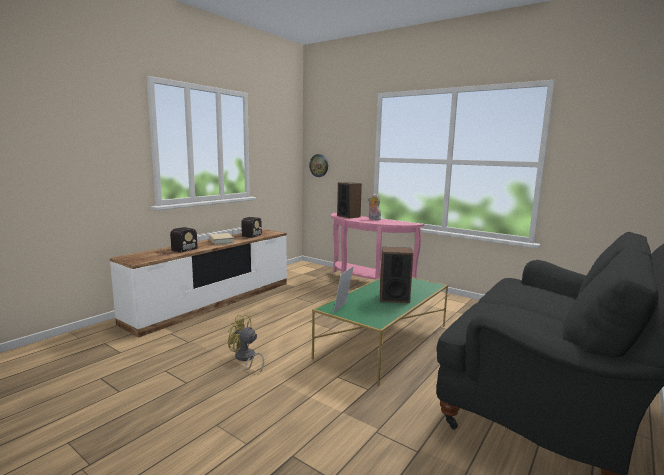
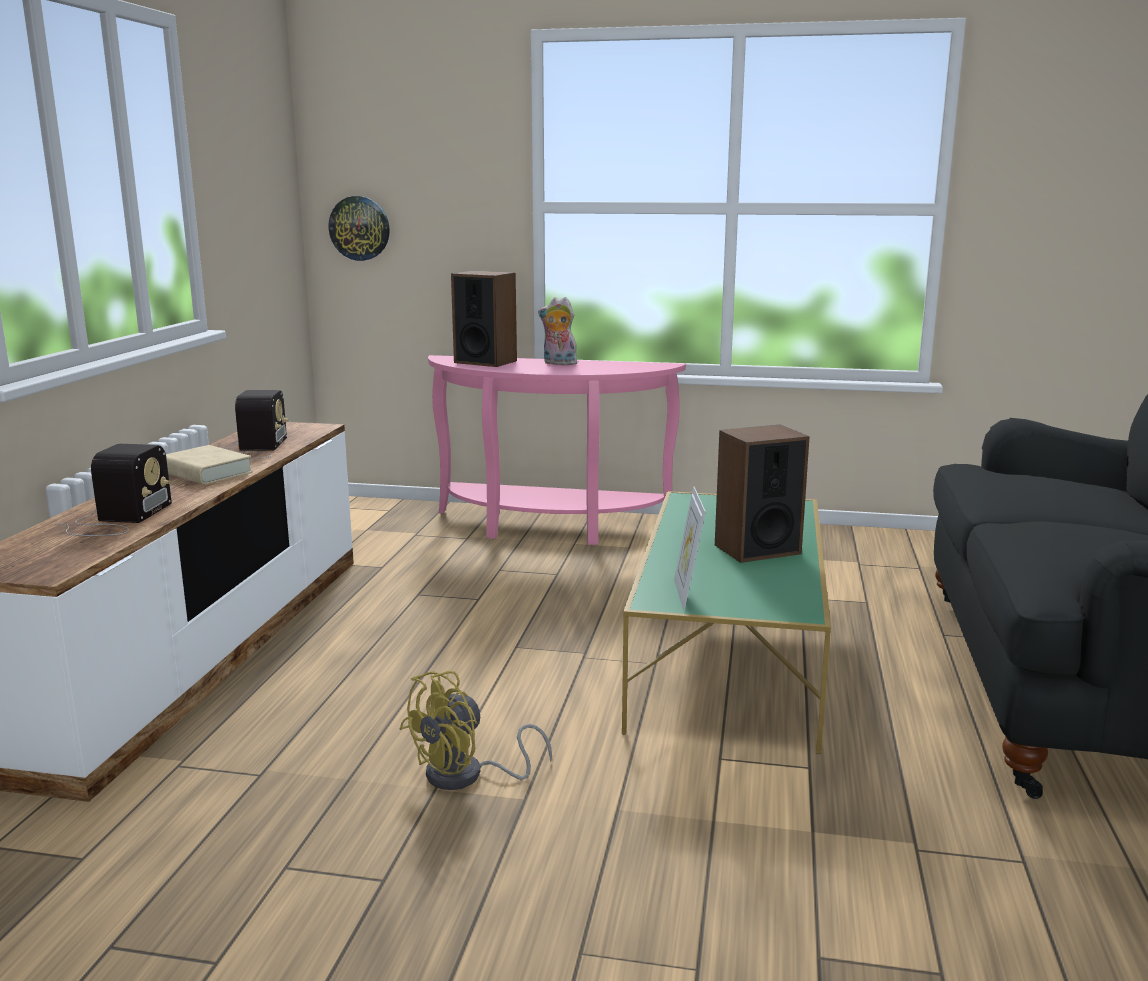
camera: 25 degrees left, 5 degrees up
(245, 358) = (467, 776): yellow fan -> yellow fan turned 45 degrees counterclockwise

